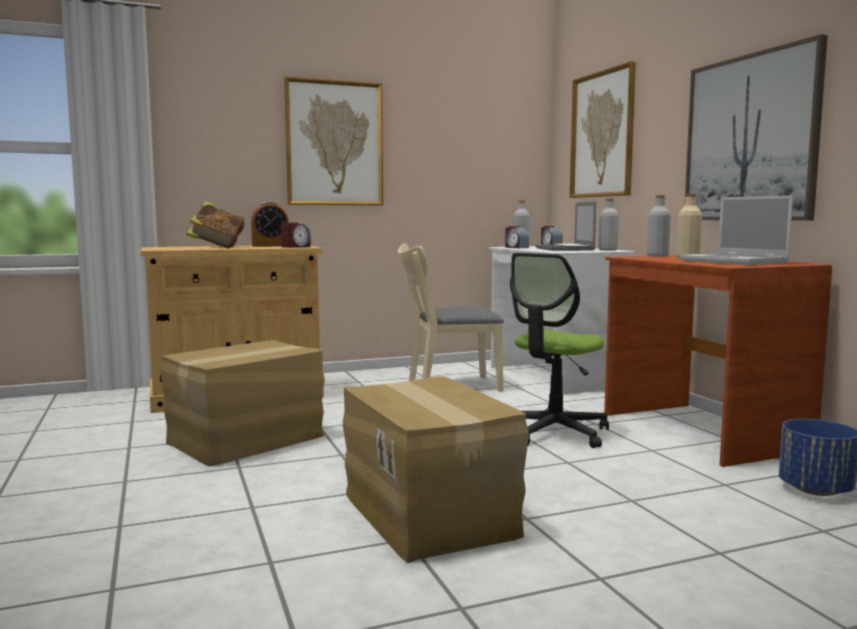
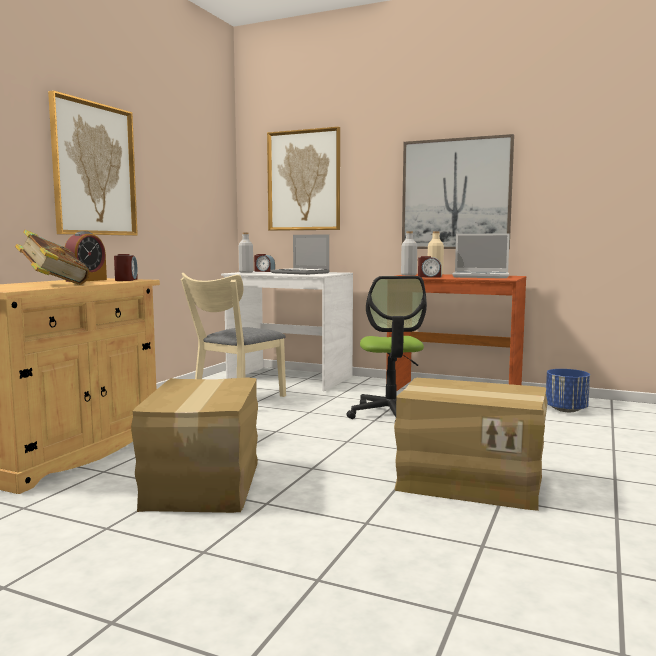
camera: 45 degrees left, 0 degrees up
(516, 247) = (253, 273): alarm clock -> alarm clock (429, 277)
(608, 250) = (334, 272): grey bottle -> none

